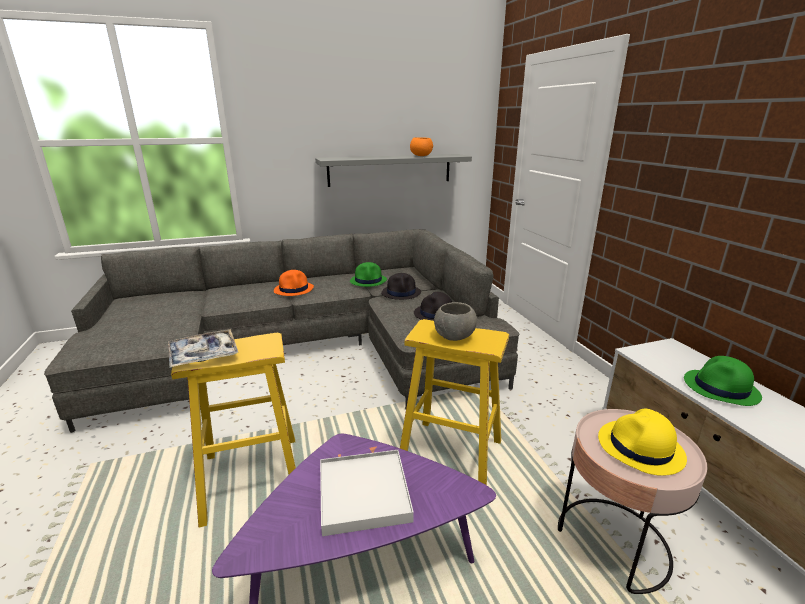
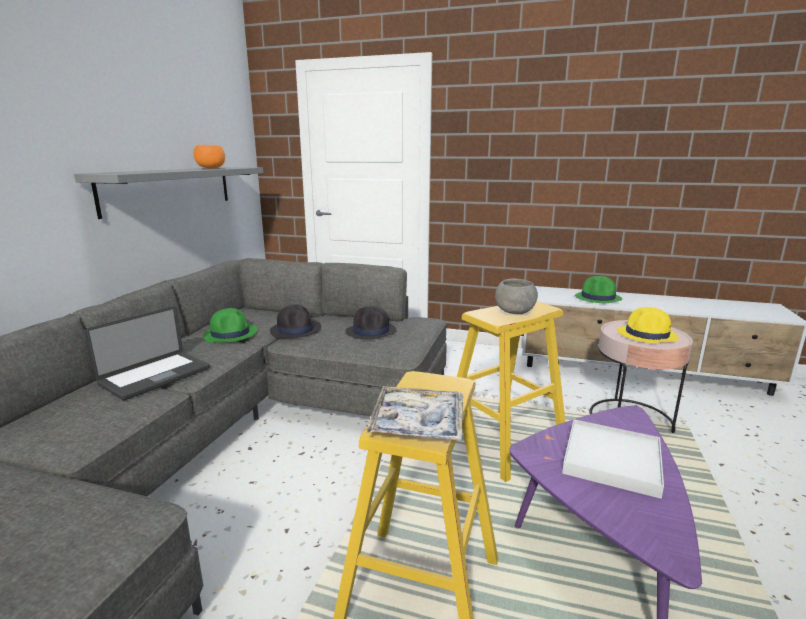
camera: 55 degrees left, 5 degrees down
(294, 289) = (155, 376): orange hat -> laptop

